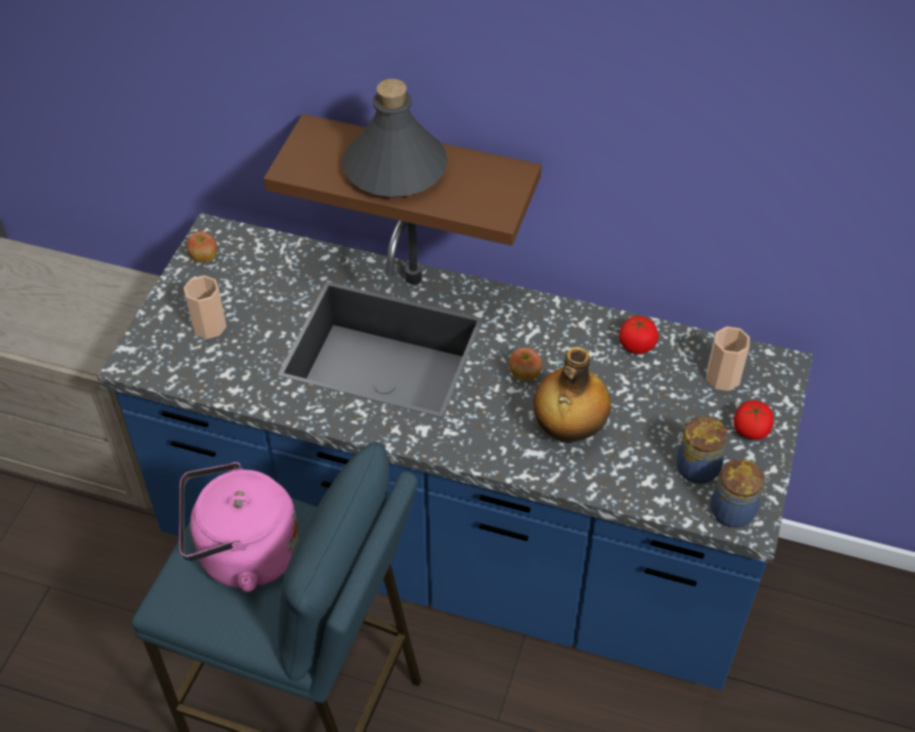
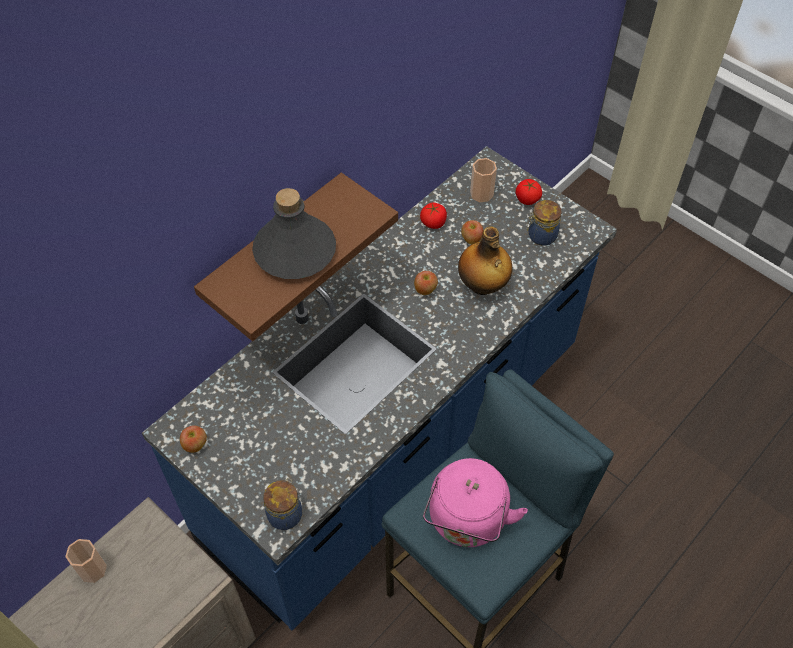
camera: 65 degrees left, 5 degrees up
(209, 326) = (270, 464): cup -> cup (92, 569)
(636, 393) = (471, 240): none -> apple
(735, 511) = (580, 233): jar -> jar (285, 513)

